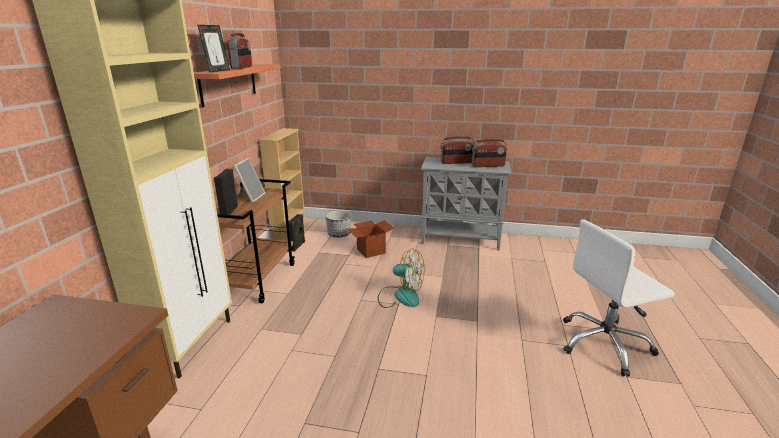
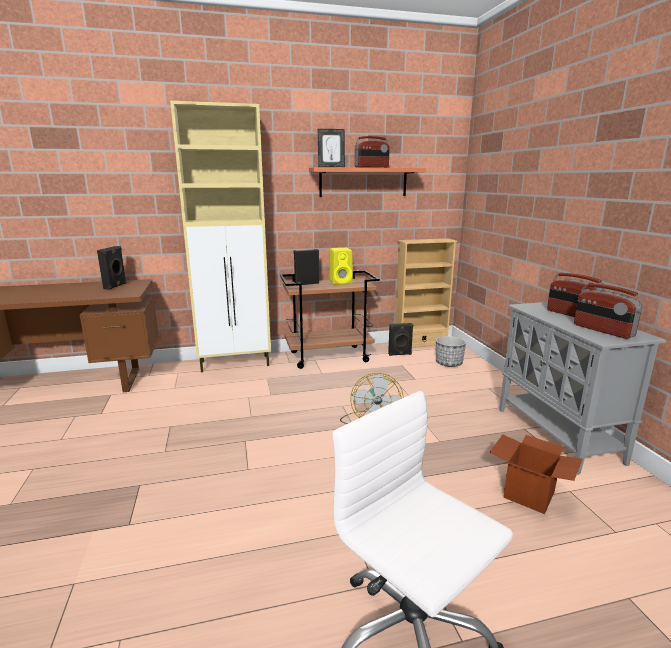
camera: 65 degrees right, 5 degrees down
(49, 329) = (116, 286): none -> black speaker
(250, 197) = (341, 282): picture frame -> yellow speaker
(371, 251) = (438, 387): cardboard box -> cardboard box (529, 494)

